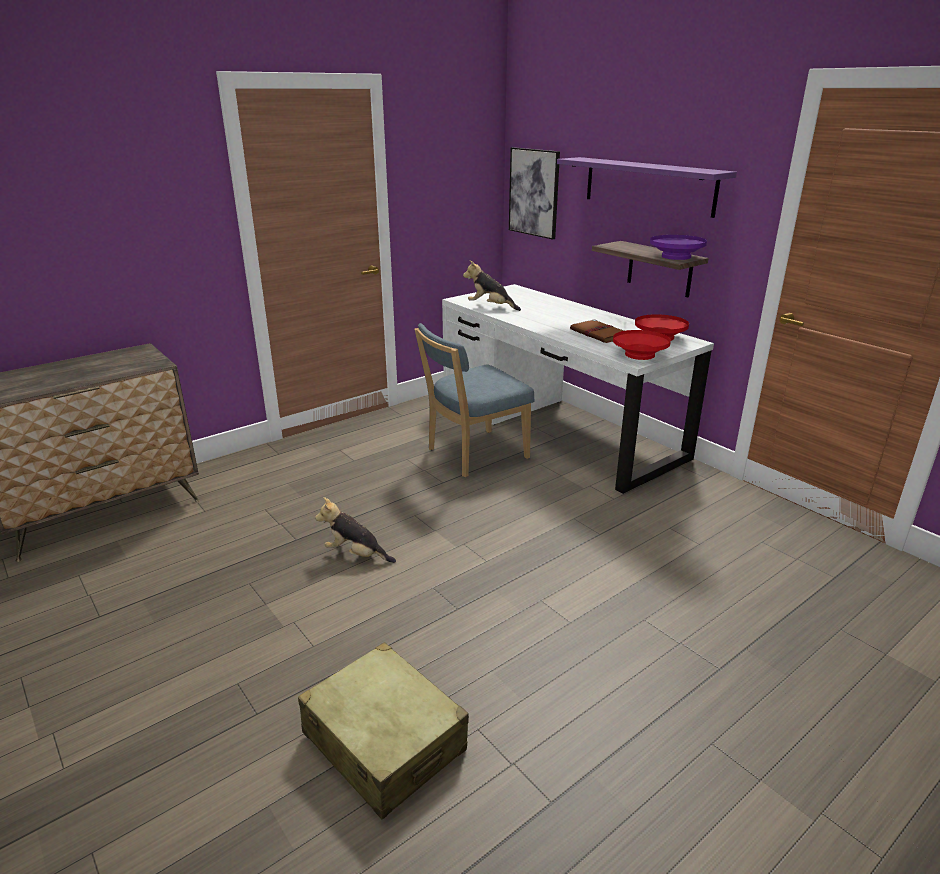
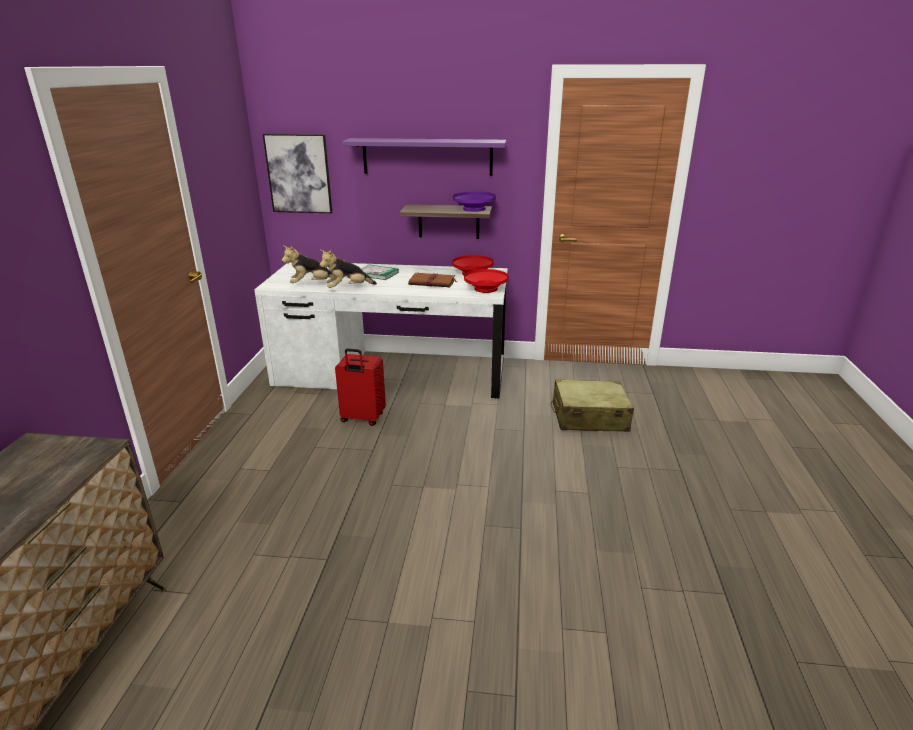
camera: 45 degrees left, 0 degrees up
(356, 554) = (396, 539): plush toy -> plush toy (348, 289)
(384, 742) = (613, 638): beige suitcase -> beige suitcase (589, 417)
(473, 455) = (362, 418): blue chair -> red suitcase
(564, 313) = (377, 274): none -> book

